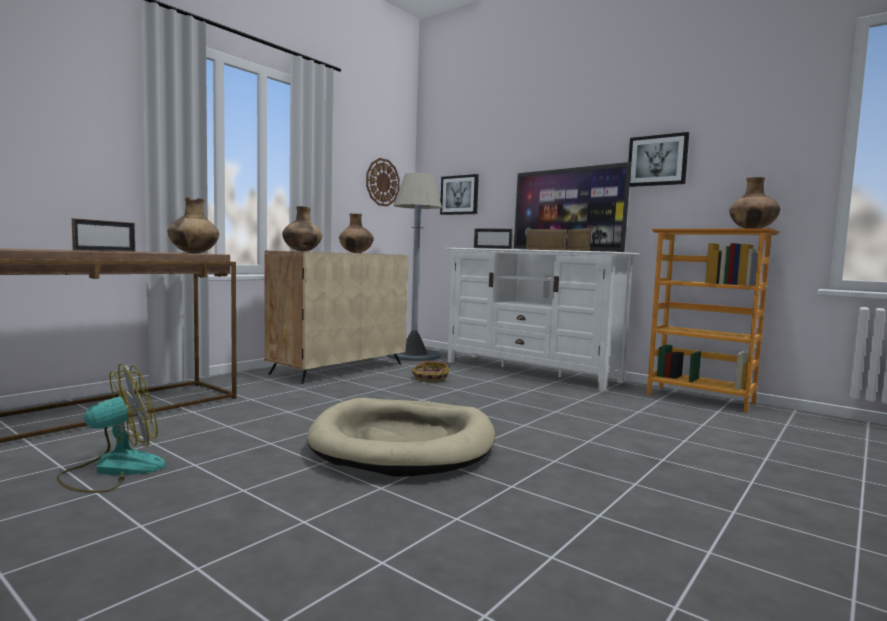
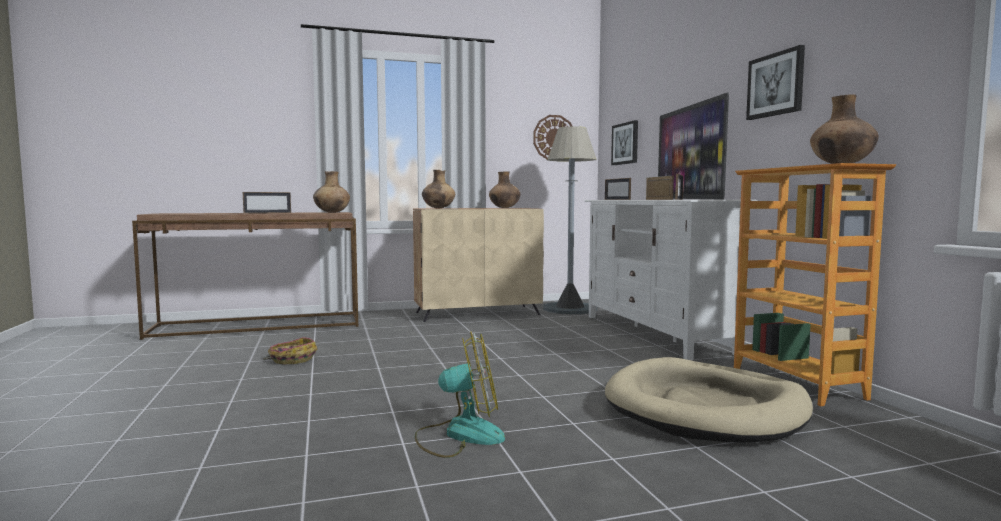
camera: 35 degrees right, 0 degrees up
(113, 470) = (209, 357): fan -> fan (460, 435)
(403, 443) = (392, 371): beige dog bed -> beige dog bed (705, 408)
(430, 379) = (533, 329): basket -> basket (291, 359)

